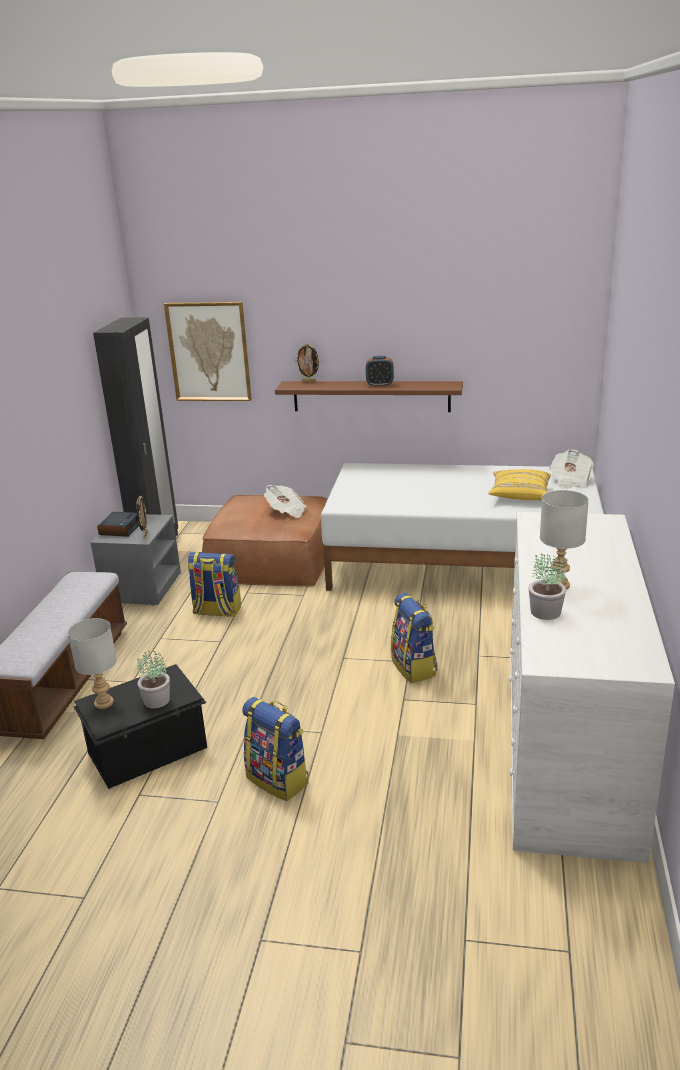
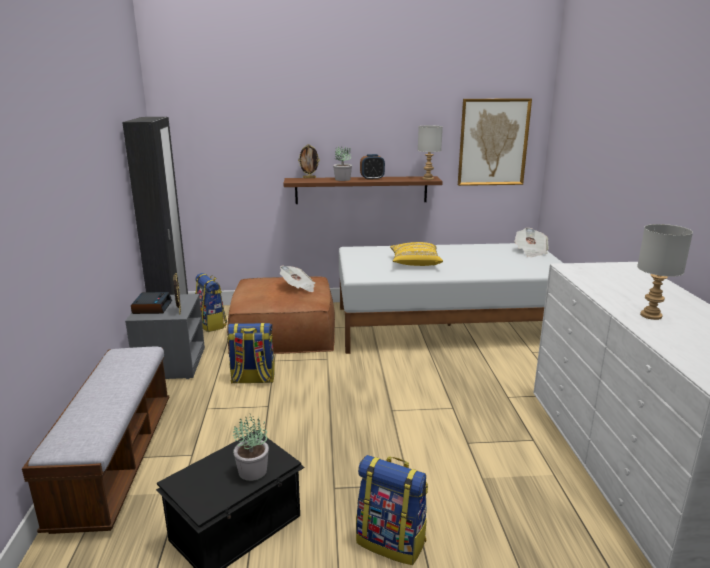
camera: 15 degrees left, 5 degrees down
(104, 703) = (194, 481): grey table lamp -> grey table lamp (428, 179)
(209, 352) = (219, 152): picture -> picture (493, 142)
(414, 667) = (460, 412): backpack -> backpack (212, 324)
(519, 495) = (501, 263): yellow pillow -> yellow pillow (415, 263)
(545, 612) = (667, 338): potted plant -> potted plant (342, 179)

